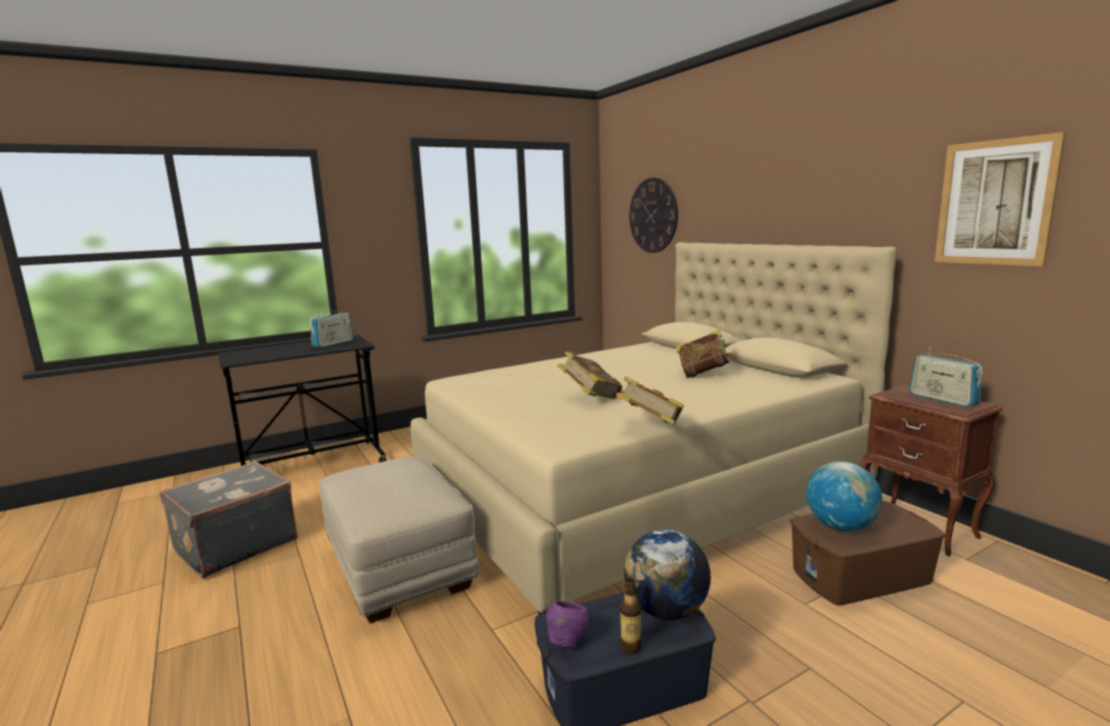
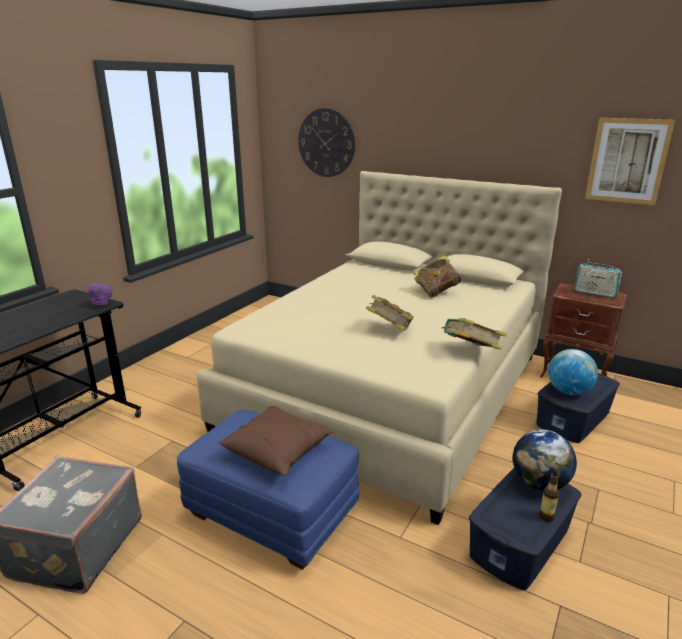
camera: 30 degrees left, 10 degrees up
(333, 344) = (67, 306): radio -> none
(390, 488) = (278, 450): none -> brown pillow
(399, 567) = (272, 513): beige ottoman -> blue ottoman
(567, 642) = (509, 528): purple bowl -> purple bowl (102, 304)
(861, 576) = (573, 419): brown storage box -> blue storage box

